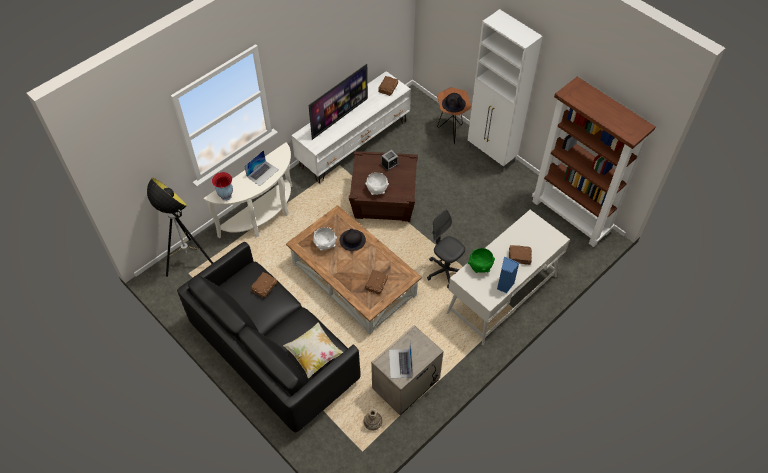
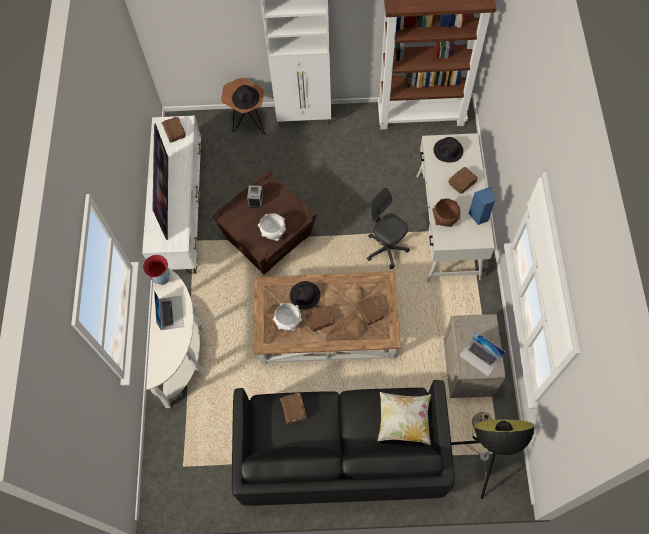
camera: 45 degrees left, 10 degrees up
(189, 261) = (169, 455): floor lamp -> floor lamp (478, 463)
(226, 196) = (166, 366): vase -> vase (162, 279)
(343, 261) = (320, 320): none -> brown book
(445, 271) = (386, 249): grey office chair -> grey office chair turned 45 degrees clockwise
(480, 267) = (445, 219): green bowl -> brown bowl
(535, 232) = (448, 151): none -> black hat

